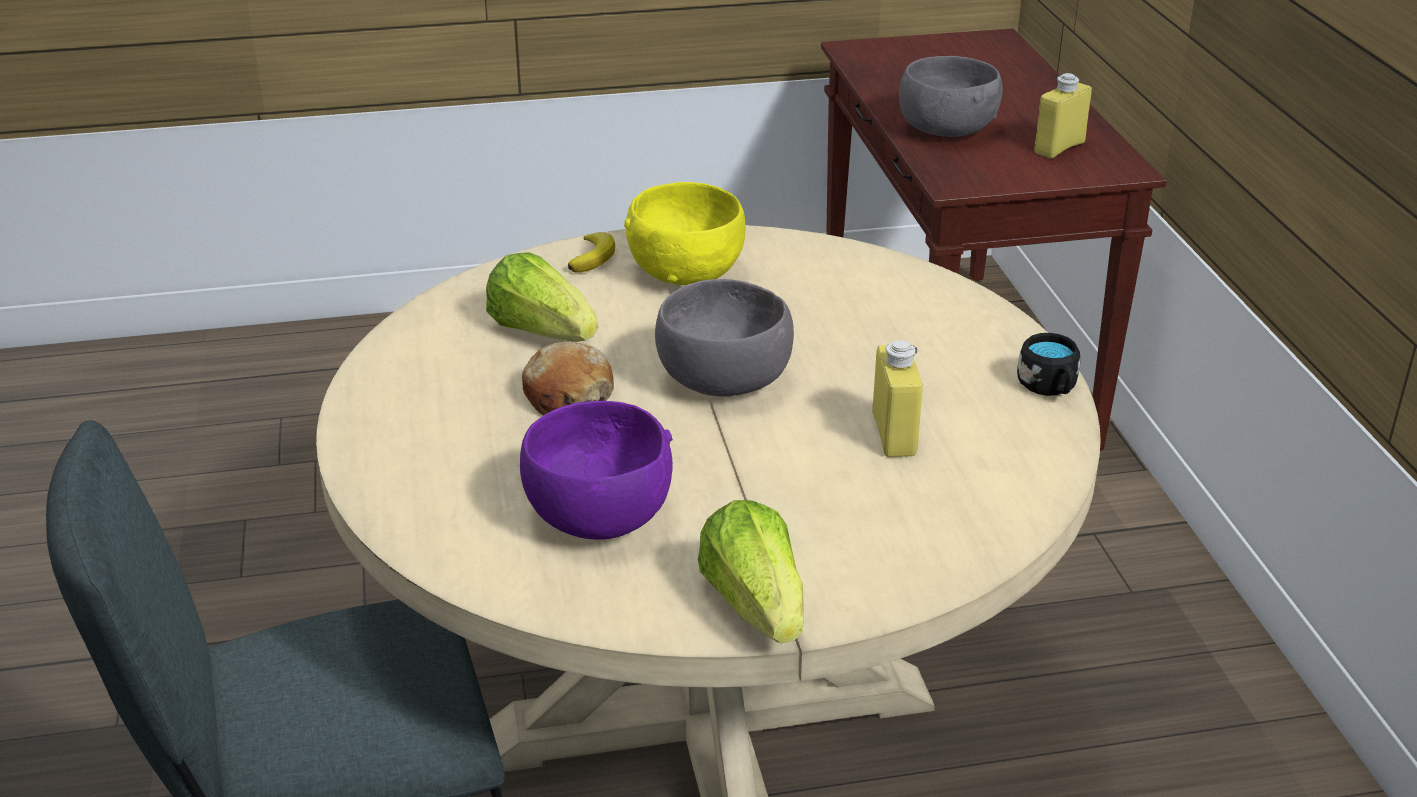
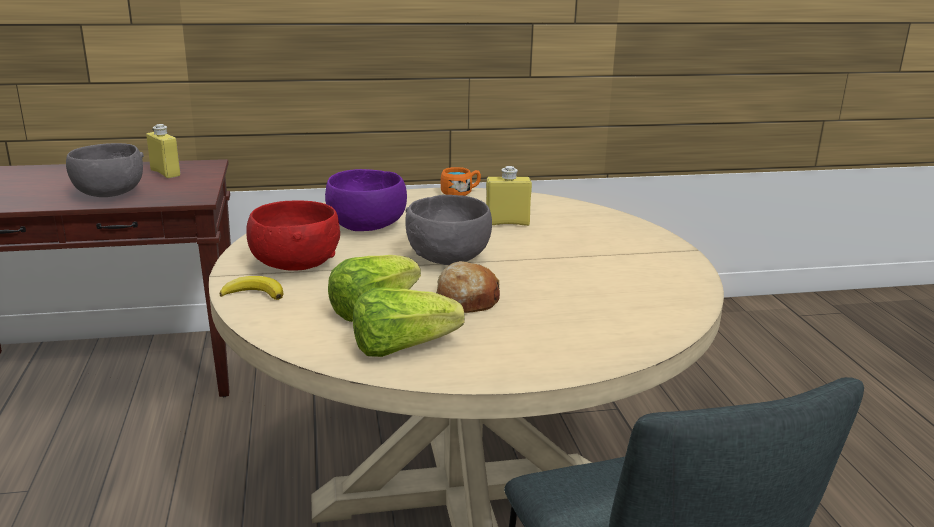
camera: 90 degrees left, 10 degrees down
(599, 517) = (605, 291): purple bowl -> purple bowl (367, 226)
(685, 272) = (295, 264): yellow bowl -> red bowl
(756, 605) = (669, 257): lettuce -> lettuce (402, 347)
(1050, 388) = (460, 193): black mug -> orange mug

